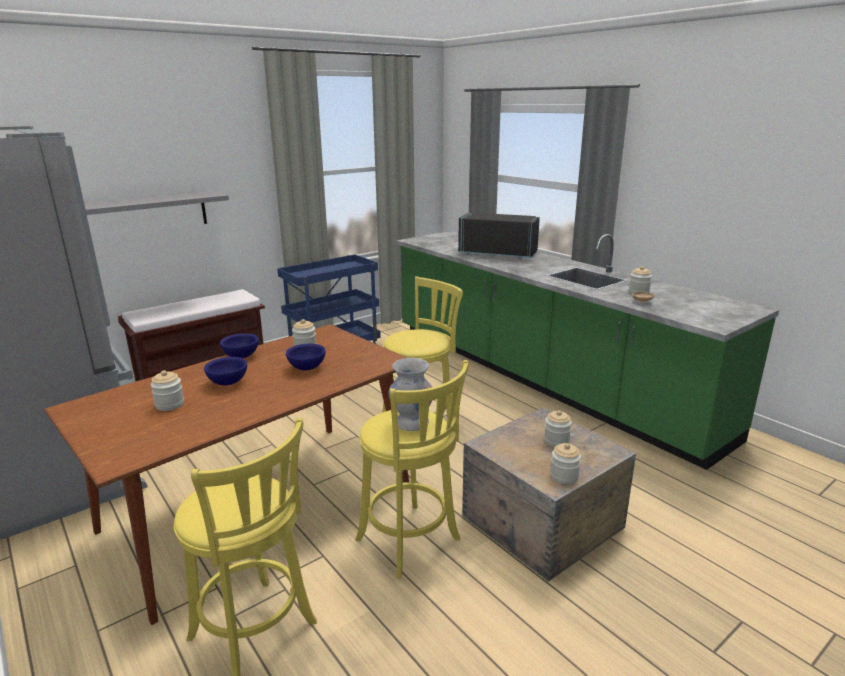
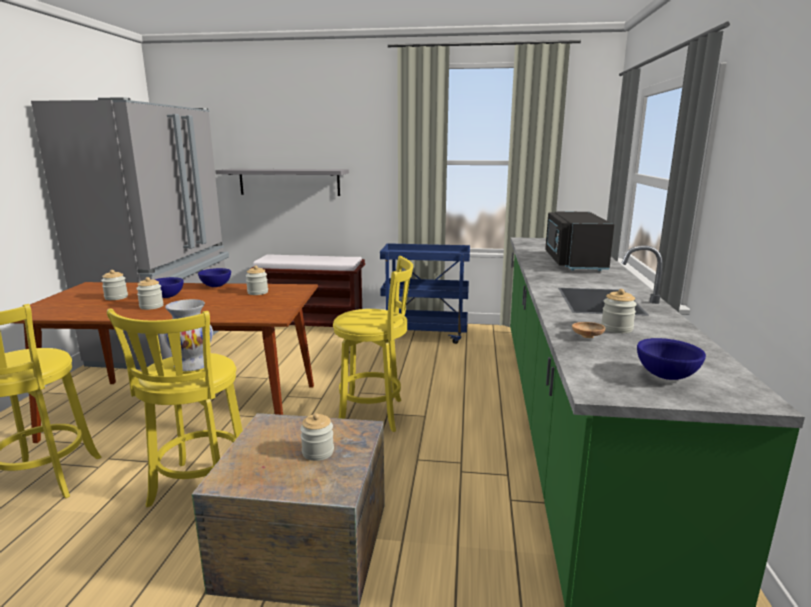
camera: 45 degrees right, 5 degrees down
(307, 368) = (221, 303): blue bowl -> blue bowl (667, 376)
(498, 253) = (573, 262): black microwave -> black microwave turned 150 degrees counterclockwise
(564, 476) = (246, 481): jar -> jar (151, 306)

